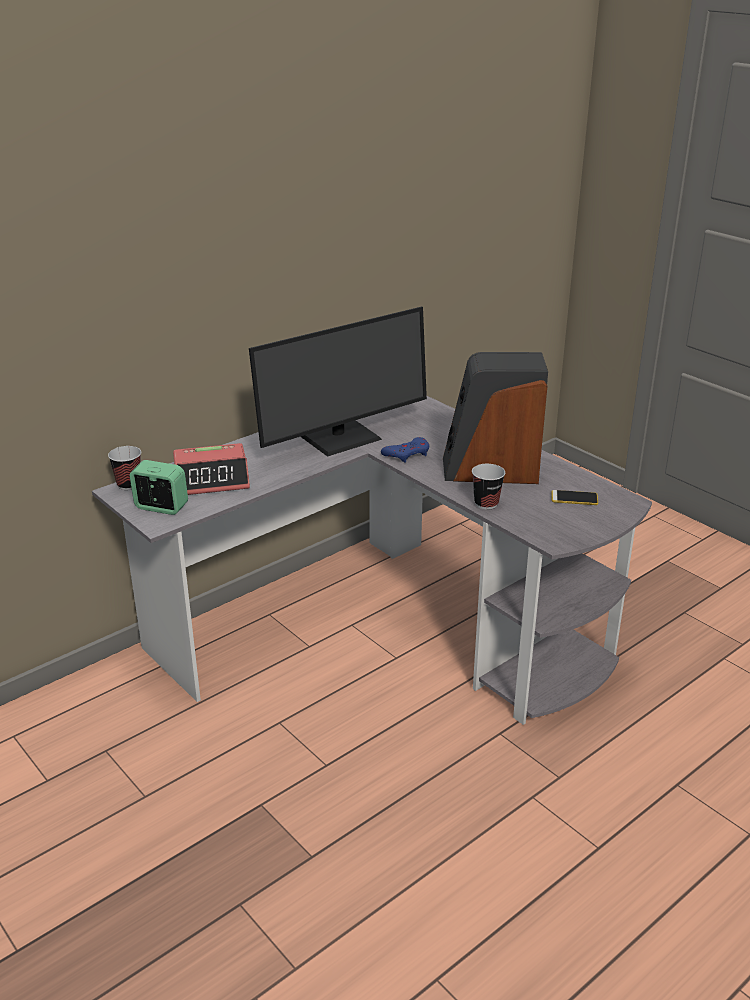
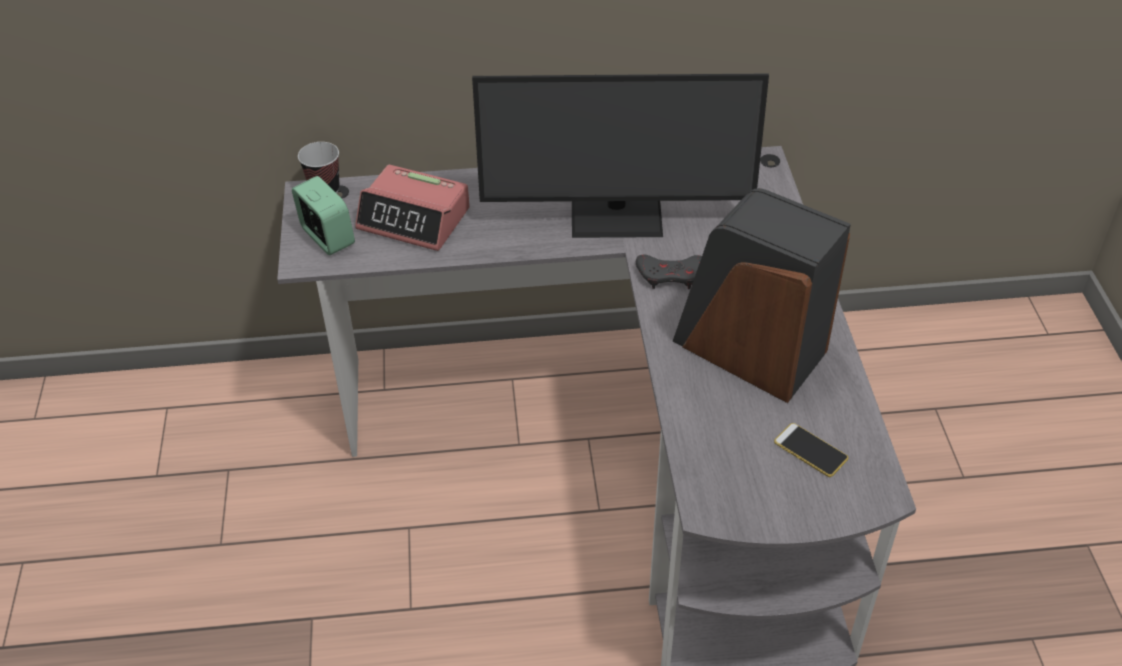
camera: 35 degrees right, 15 degrees up
(407, 454) = (670, 275): blue game controller -> grey game controller
(486, 503) = (686, 403): cup -> none

